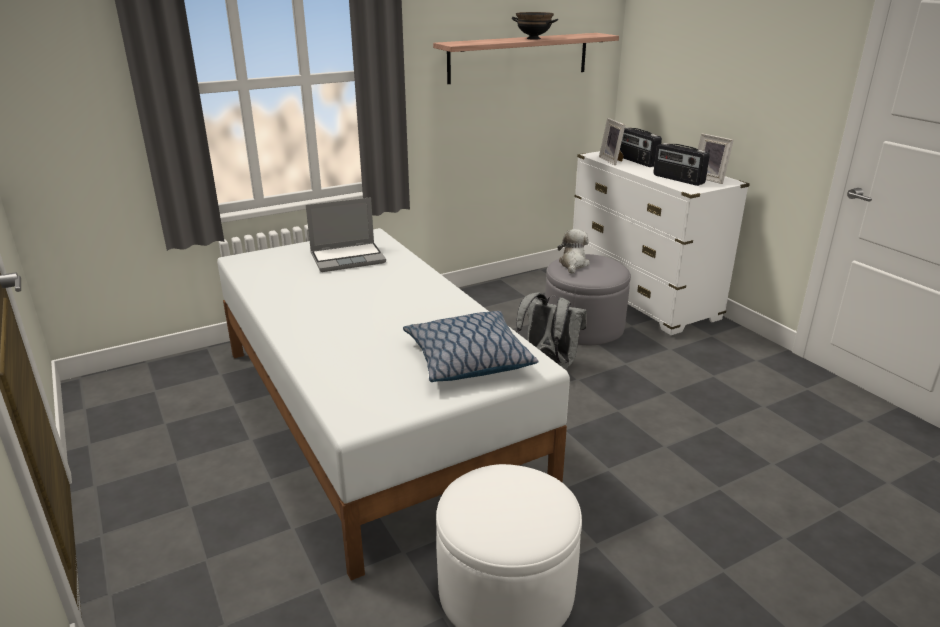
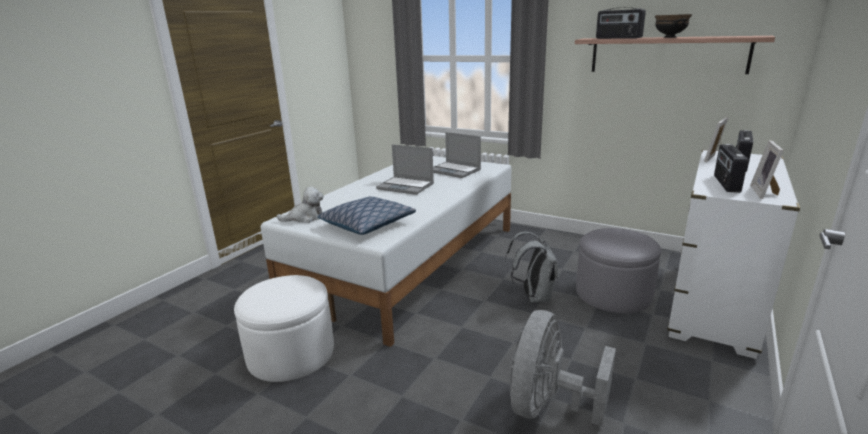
camera: 60 degrees right, 5 degrees down
(358, 300) = (406, 186): none -> laptop
(487, 41) = (618, 38): none -> radio
(573, 264) = (611, 233): plush toy -> plush toy (305, 218)
(725, 432) = (548, 406): none -> grey fan

